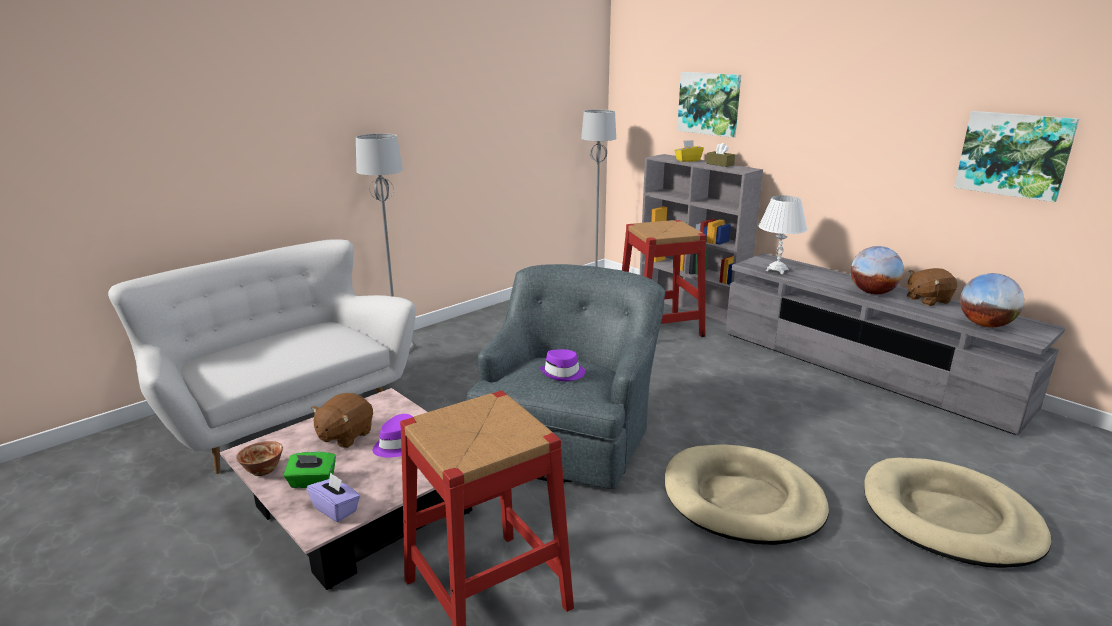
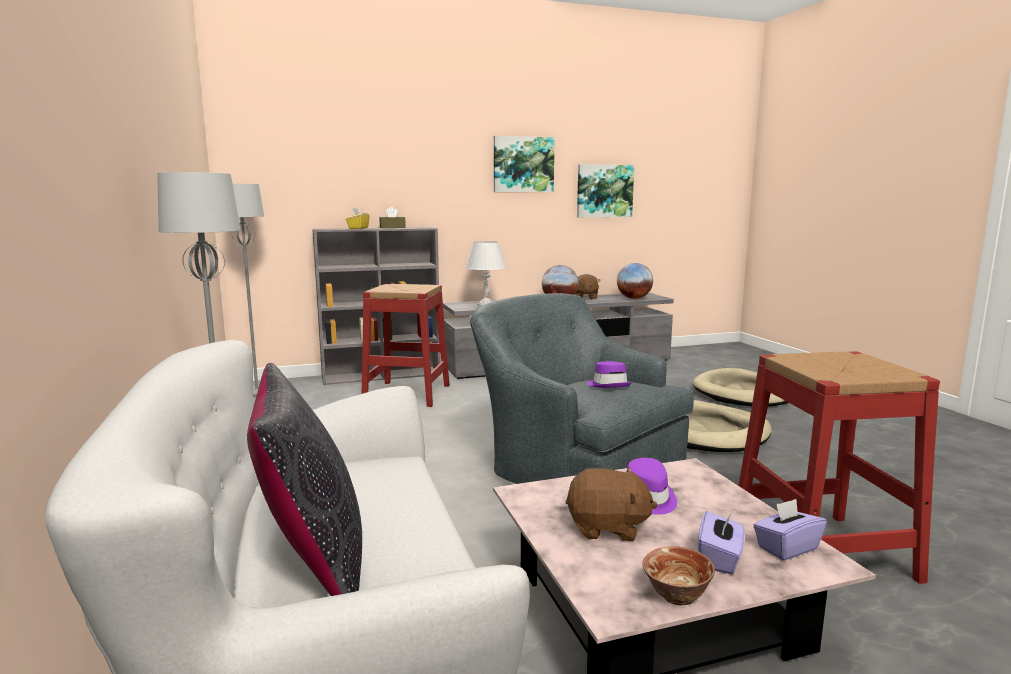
camera: 65 degrees left, 10 degrees down
(236, 356) = (313, 562): none -> black pillow
(312, 482) = (720, 559): green tissue box -> purple tissue box
(345, 436) = (607, 528): brown plush toy -> brown plush toy turned 45 degrees counterclockwise
(709, 103) = (359, 172): picture -> picture (523, 164)

